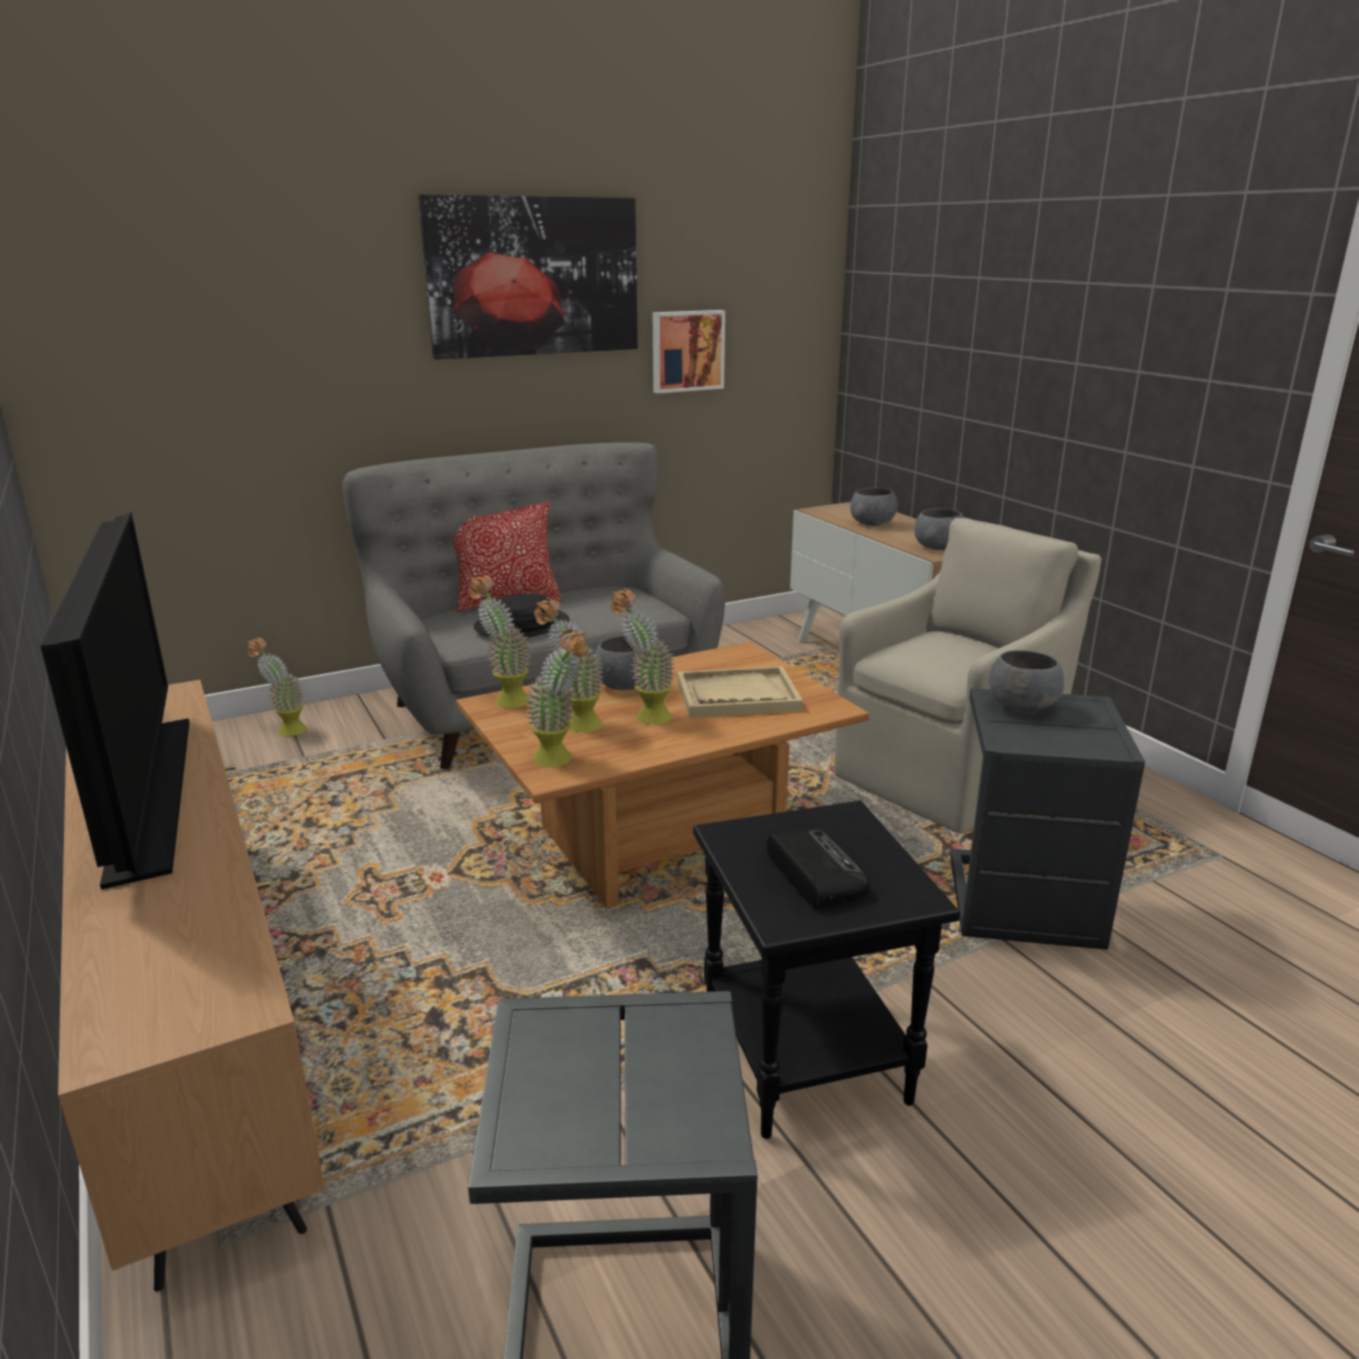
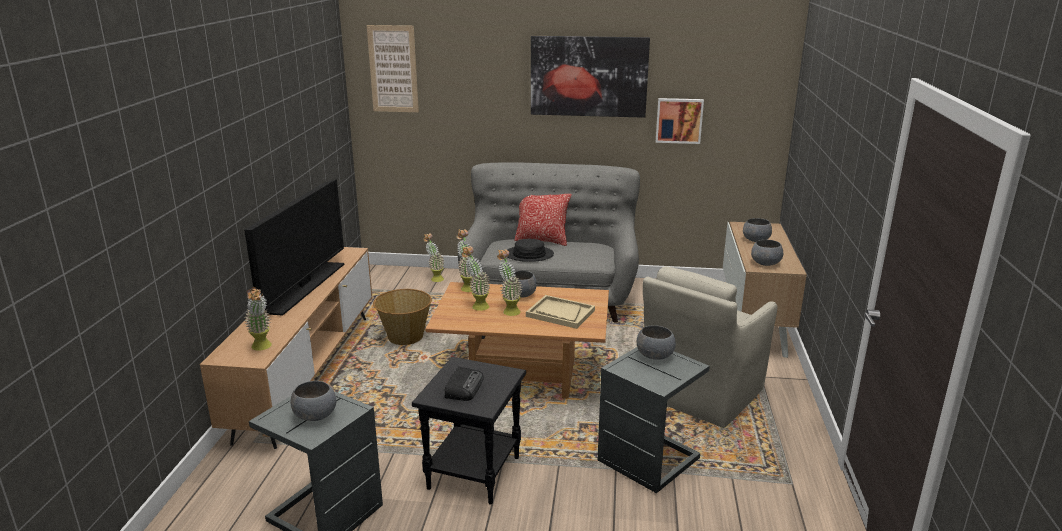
camera: 35 degrees right, 0 degrees up
(107, 277) = (393, 69): none -> picture
(348, 853) = (405, 337): none -> basket
(561, 760) = (452, 318): potted plant -> potted plant (262, 348)
(633, 1077) = (316, 415): none -> grey bowl
(949, 776) = (700, 394): beige armchair -> beige armchair turned 135 degrees clockwise

